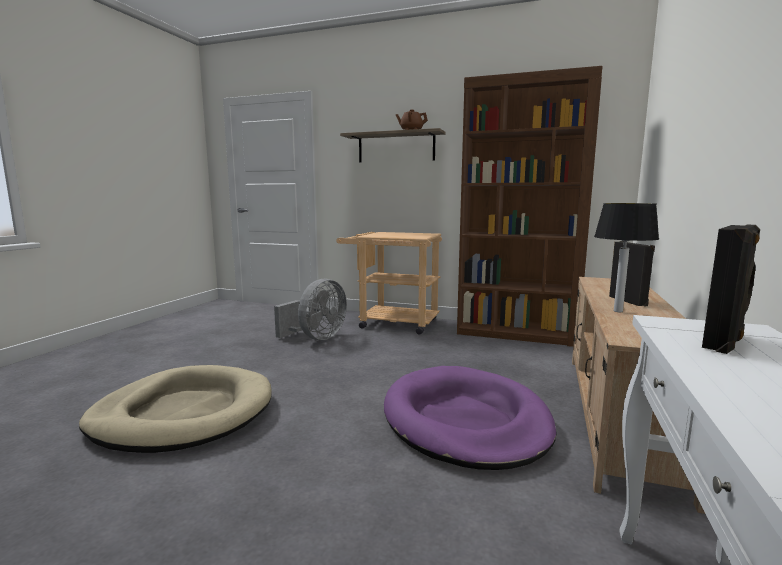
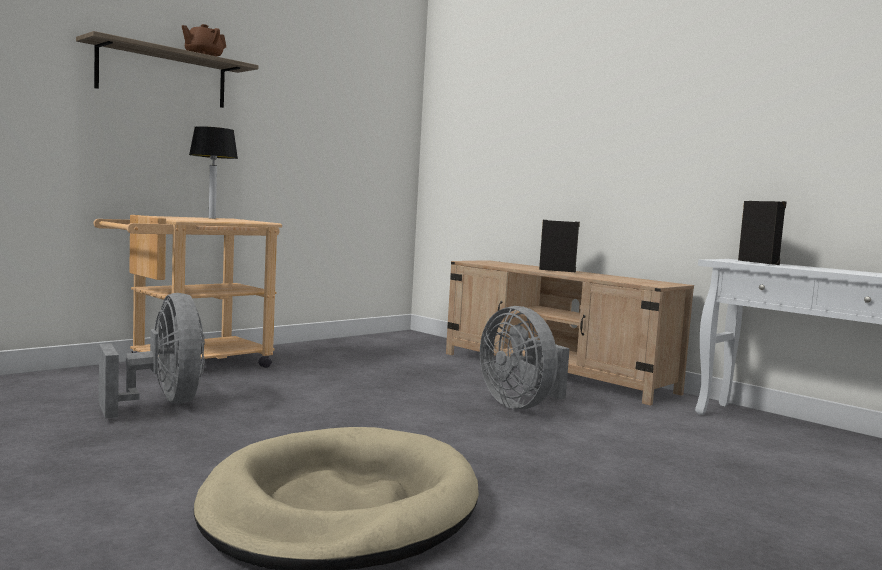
camera: 65 degrees left, 5 degrees down
(465, 421) = (521, 405): purple dog bed -> grey fan
(516, 333) = (343, 345): brown bookcase -> none
(617, 311) = (583, 275): table lamp -> table lamp (211, 218)

